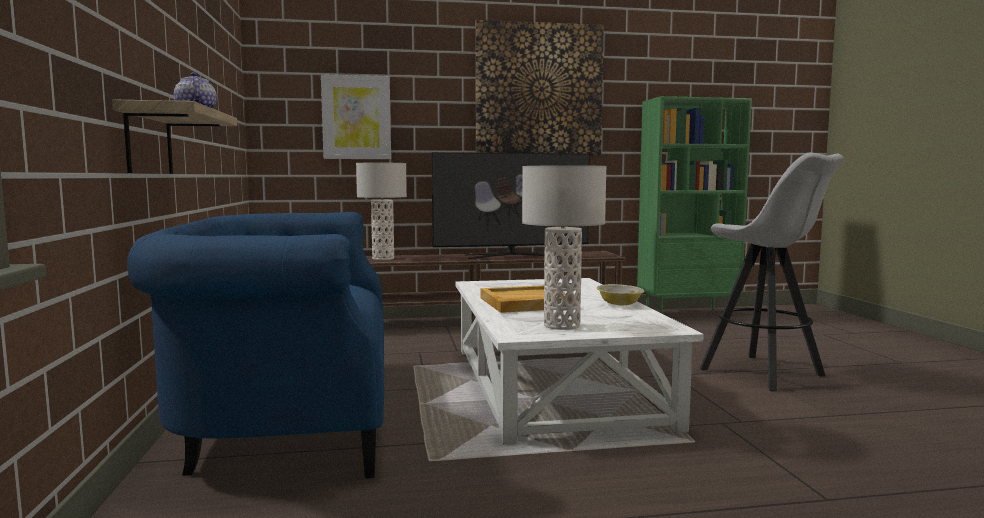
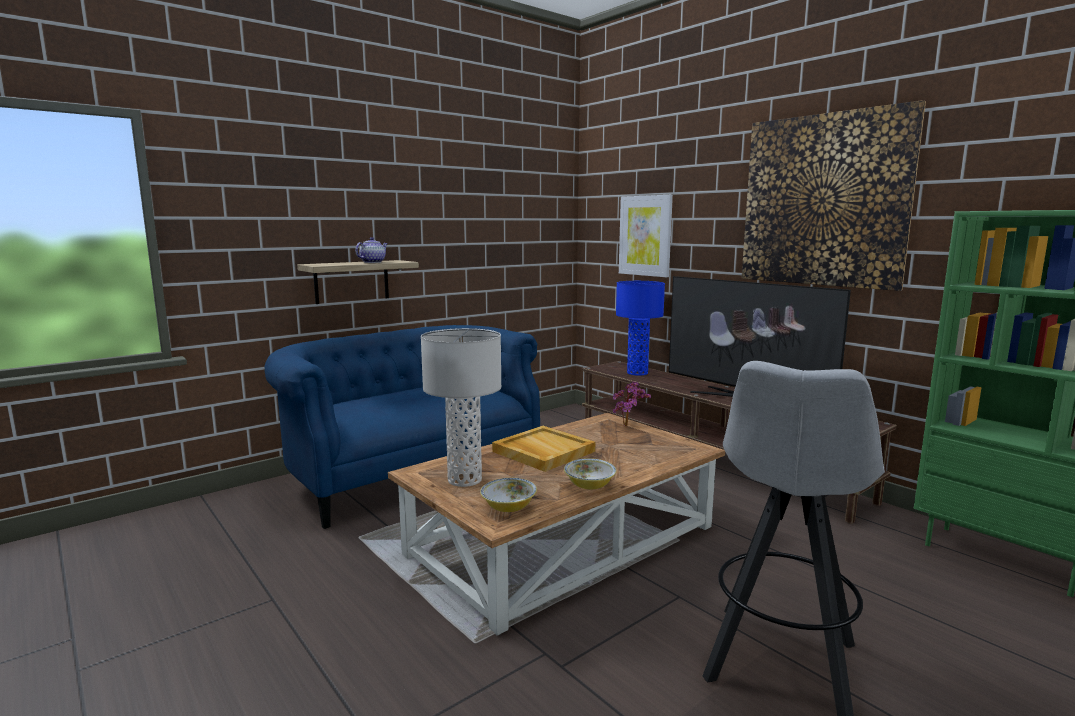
camera: 60 degrees right, 5 degrees up
(383, 258) = (637, 373): white table lamp -> blue table lamp
(503, 282) = (629, 426): none -> potted plant
(551, 384) = (563, 539): white coffee table -> brown coffee table
(641, 323) = (508, 507): none -> bowl

